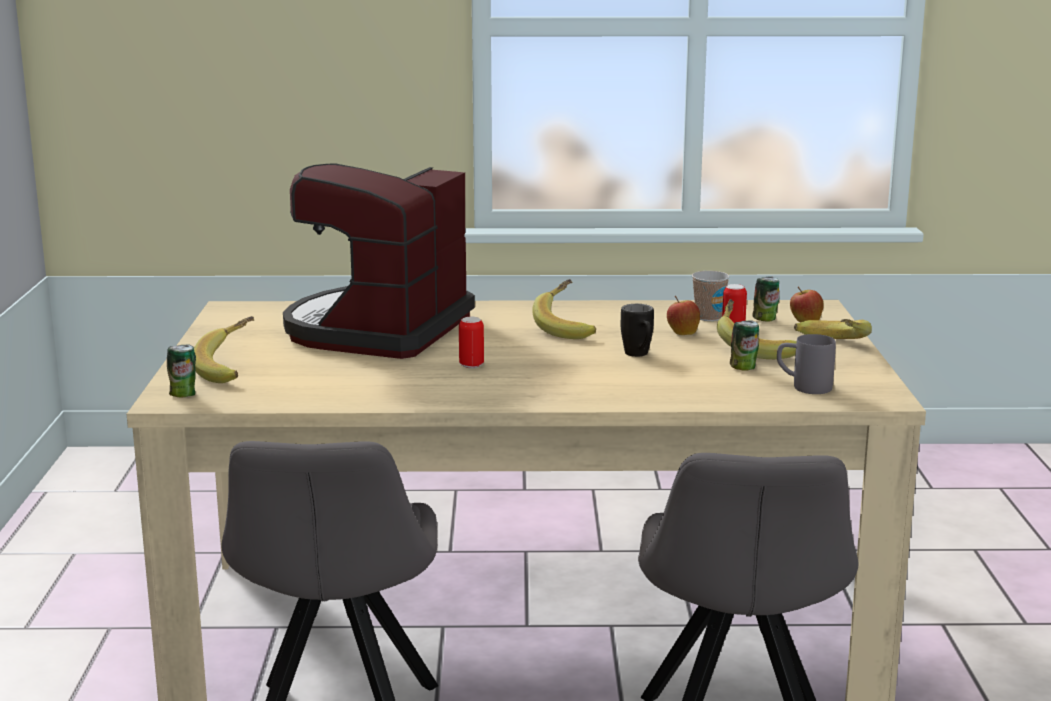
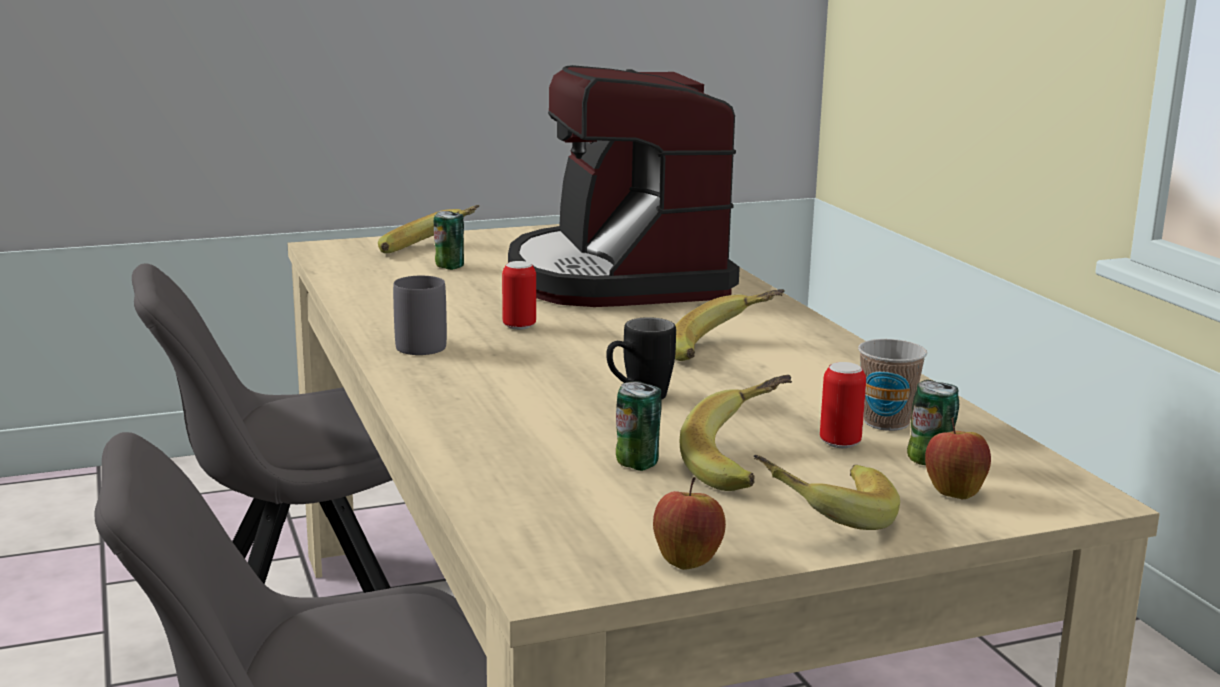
camera: 70 degrees right, 0 degrees up
(183, 394) = (346, 248): can -> can (449, 266)
(378, 330) = (618, 278): coffee machine -> coffee machine turned 105 degrees counterclockwise
(682, 333) = (779, 413): apple -> apple (687, 560)
(803, 387) = (573, 511): grey mug -> grey mug (423, 343)

